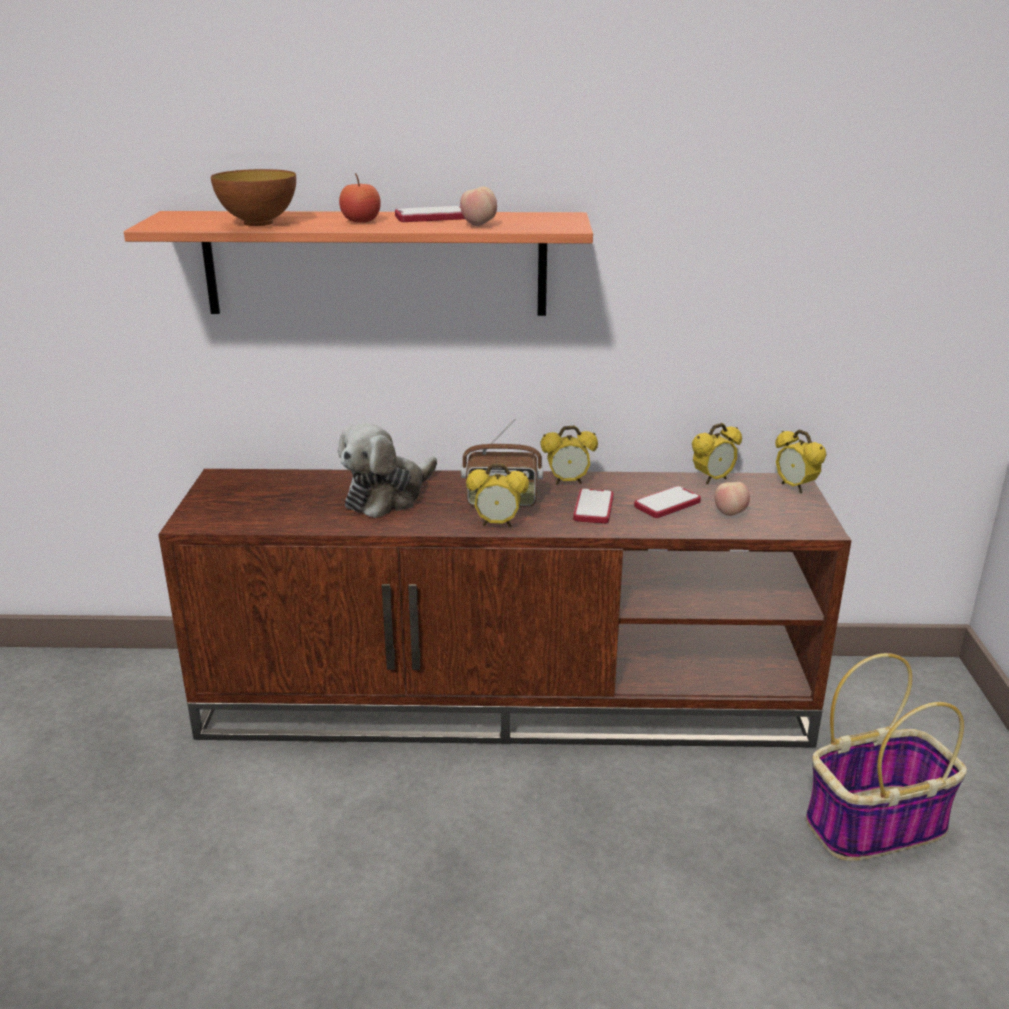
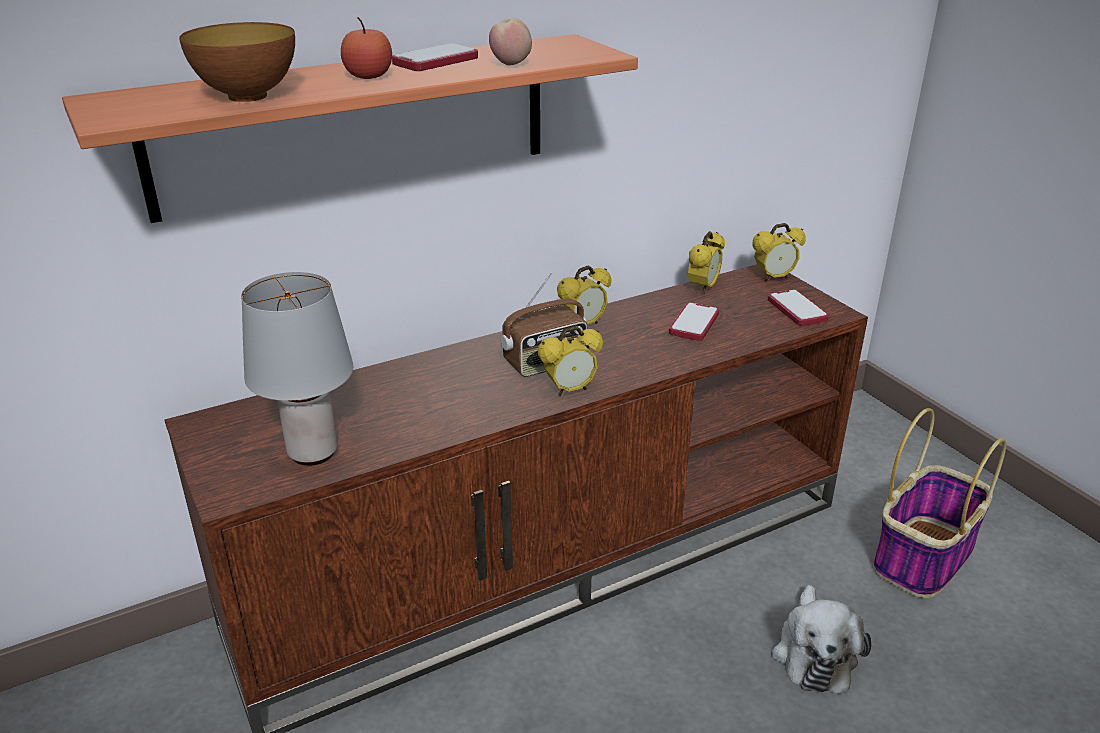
camera: 30 degrees left, 5 degrees up
(267, 513) = (311, 453): none -> grey table lamp
(388, 496) = (424, 392): plush toy -> plush toy (814, 653)
(593, 508) = (637, 346): phone -> phone (797, 309)
(730, 514) = (754, 318): apple -> none
(795, 487) = (774, 278): alarm clock -> alarm clock turned 45 degrees counterclockwise

